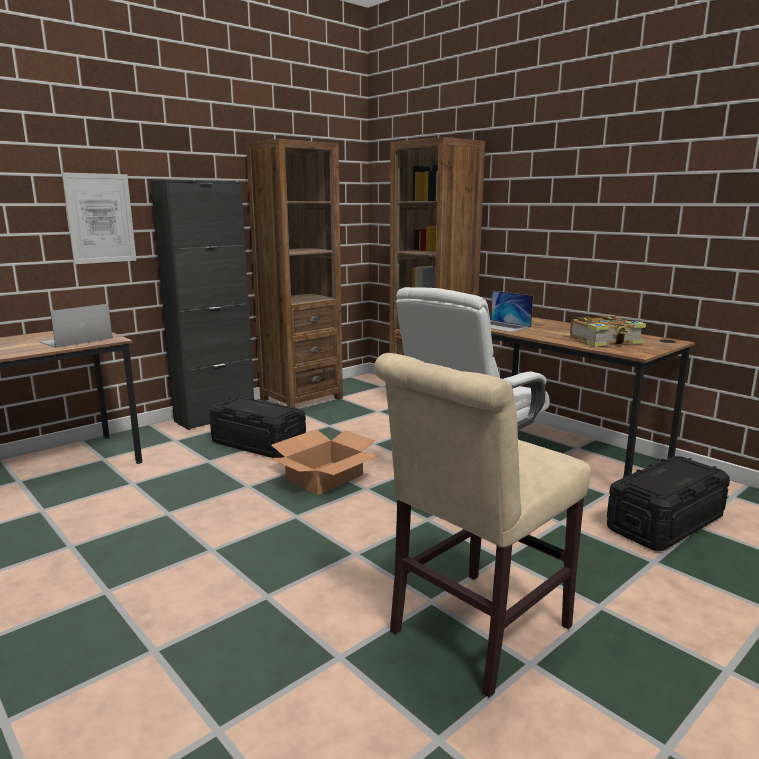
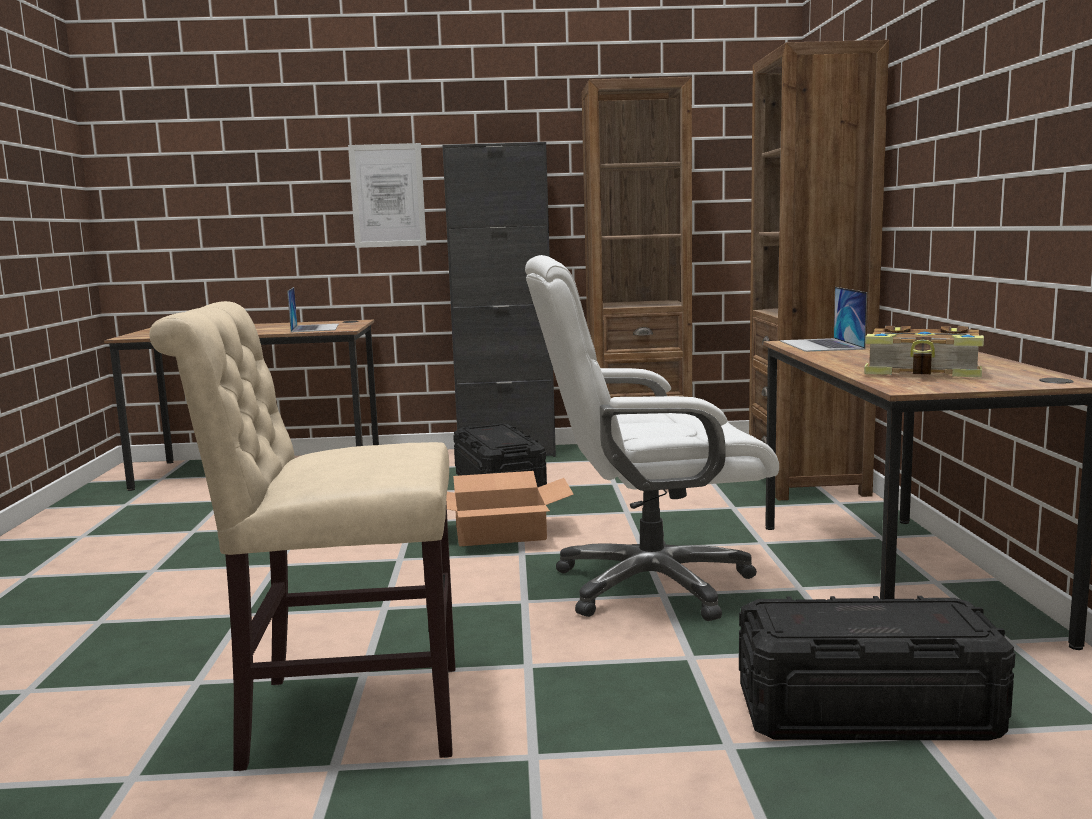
camera: 40 degrees right, 5 degrees down
(76, 340) = (315, 328): laptop -> laptop turned 90 degrees clockwise

